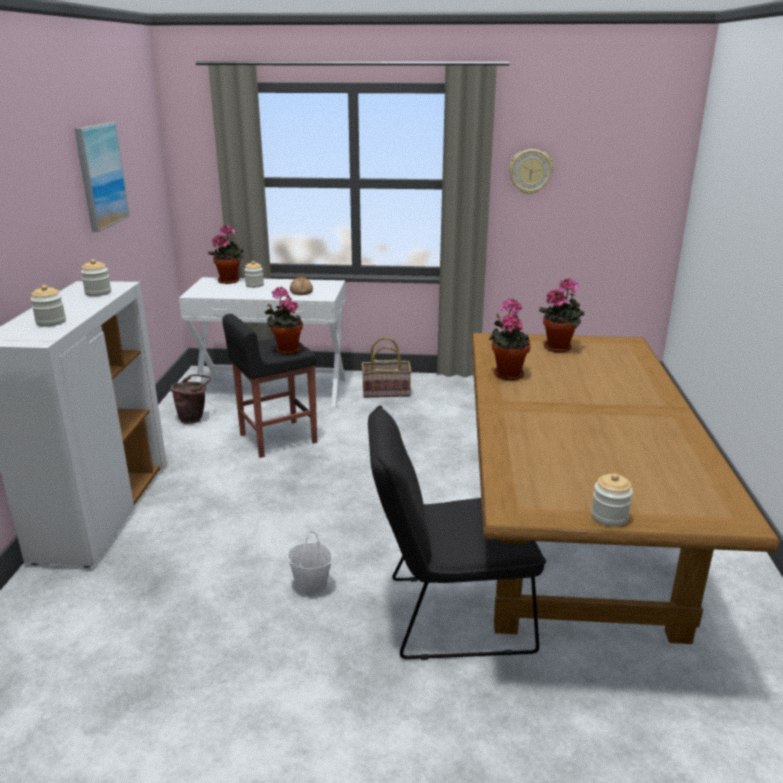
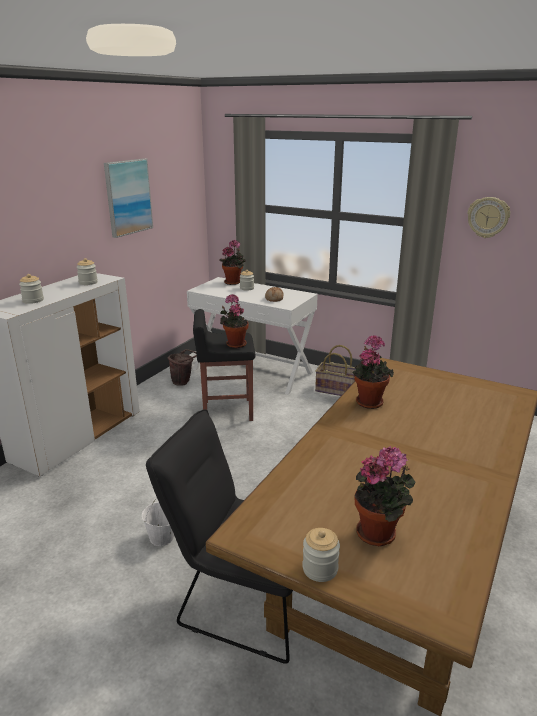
camera: 25 degrees right, 0 degrees up
(559, 347) = (443, 385): potted plant -> potted plant (379, 533)

